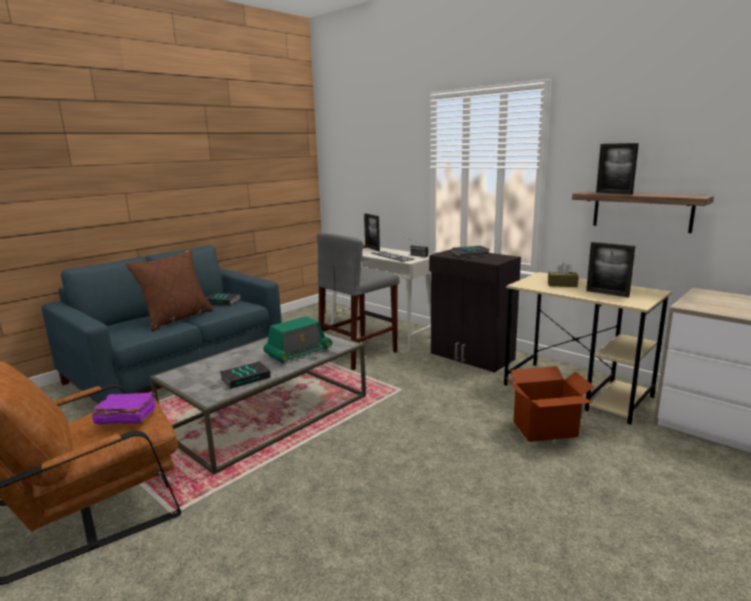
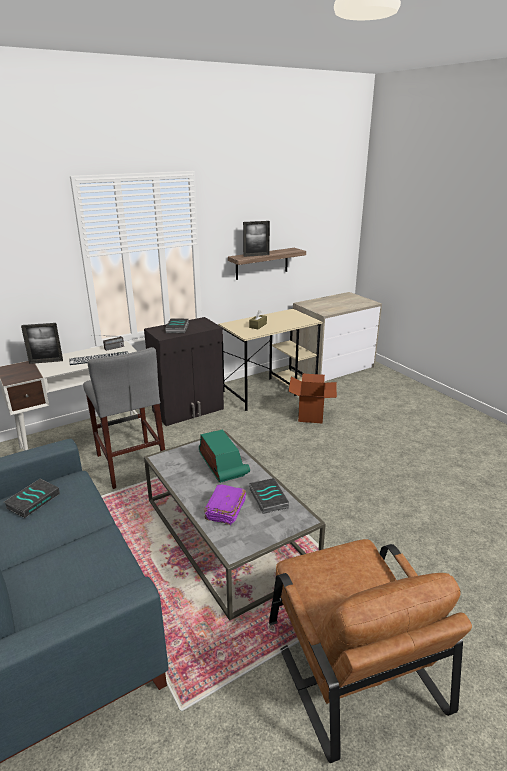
camera: 75 degrees left, 10 degrees up
(126, 418) = (344, 566): purple book -> purple book (225, 510)
(177, 318) = (71, 542): brown pillow -> none
(607, 293) = (286, 321): picture frame -> none

